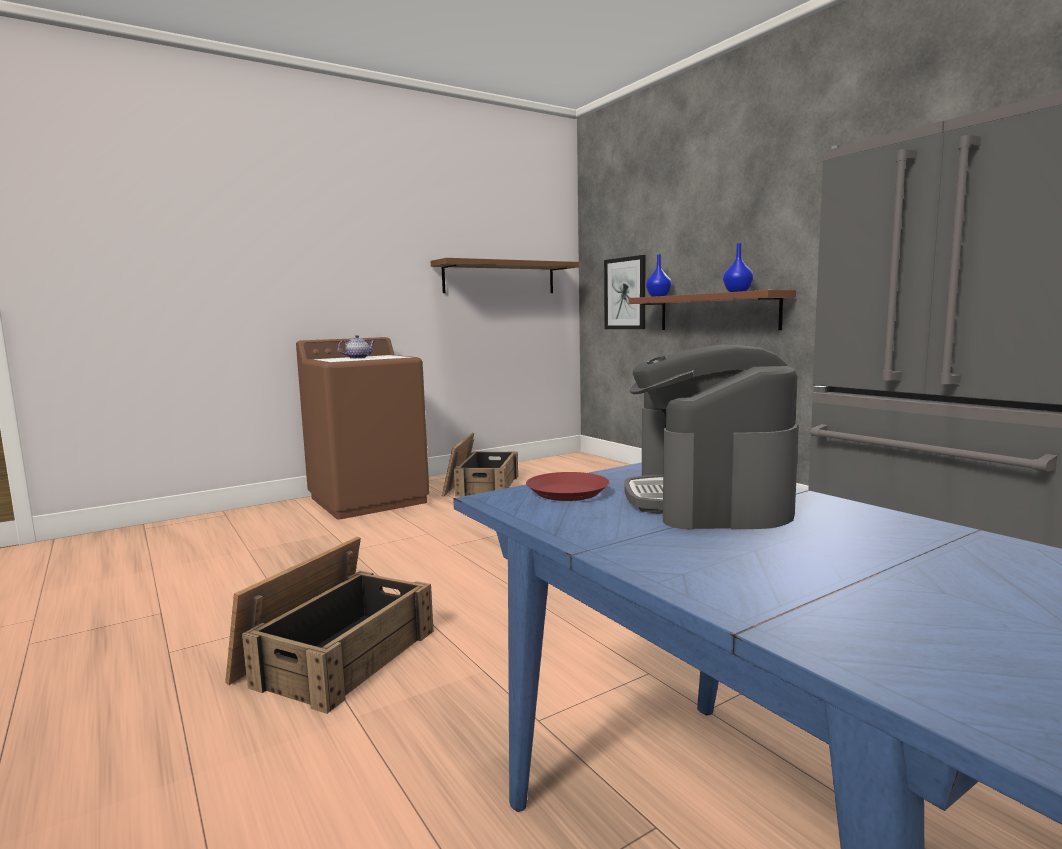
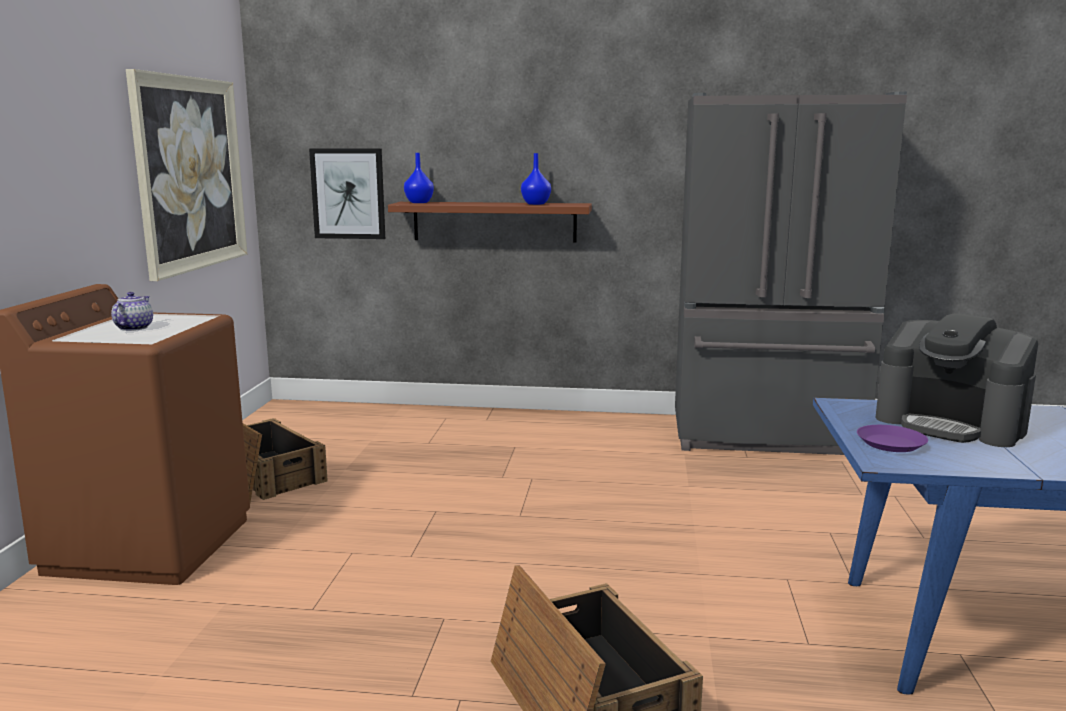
camera: 50 degrees left, 5 degrees up
(500, 278) = (190, 174): brown shelf -> picture
(566, 492) = (890, 444): red plate -> purple plate

